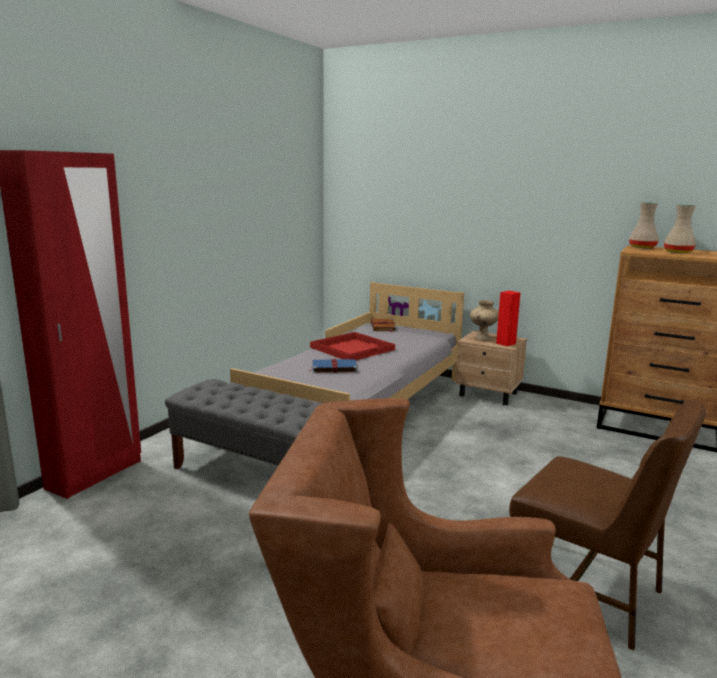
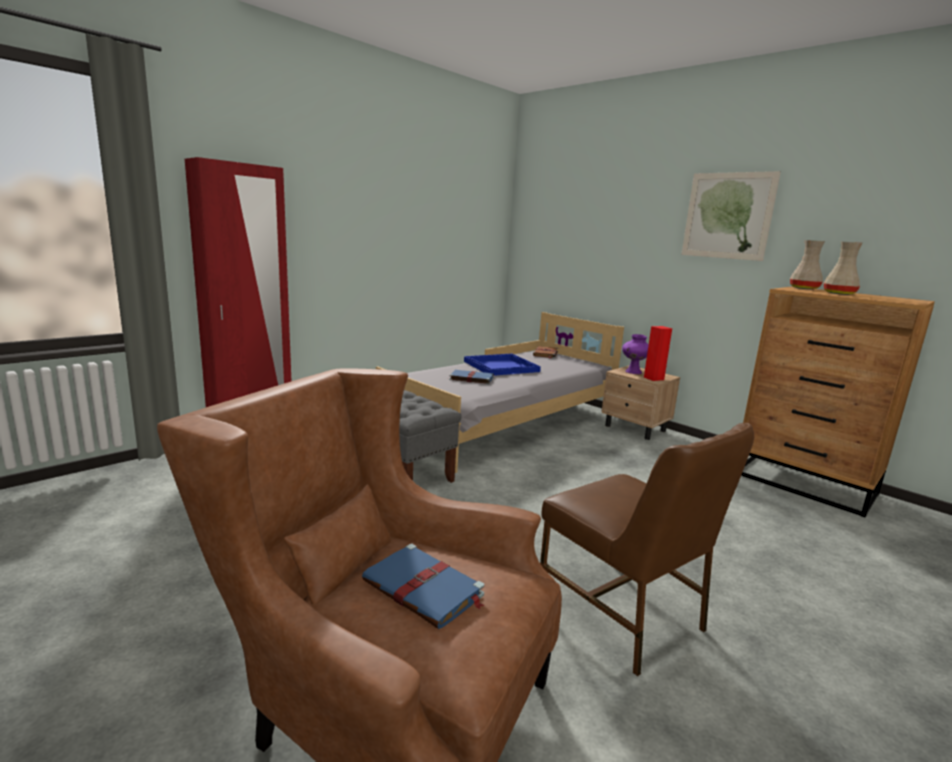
camera: 15 degrees right, 0 degrees up
(352, 348) = (501, 366): red tray -> blue tray
(483, 338) = (633, 372): beige vase -> purple vase
(498, 621) = (424, 589): none -> blue book
(561, 179) = (727, 216): none -> picture

